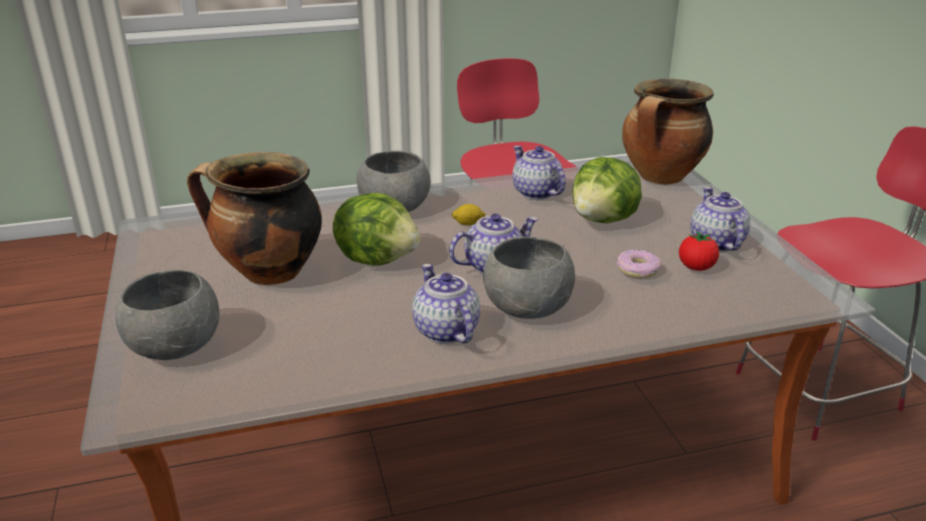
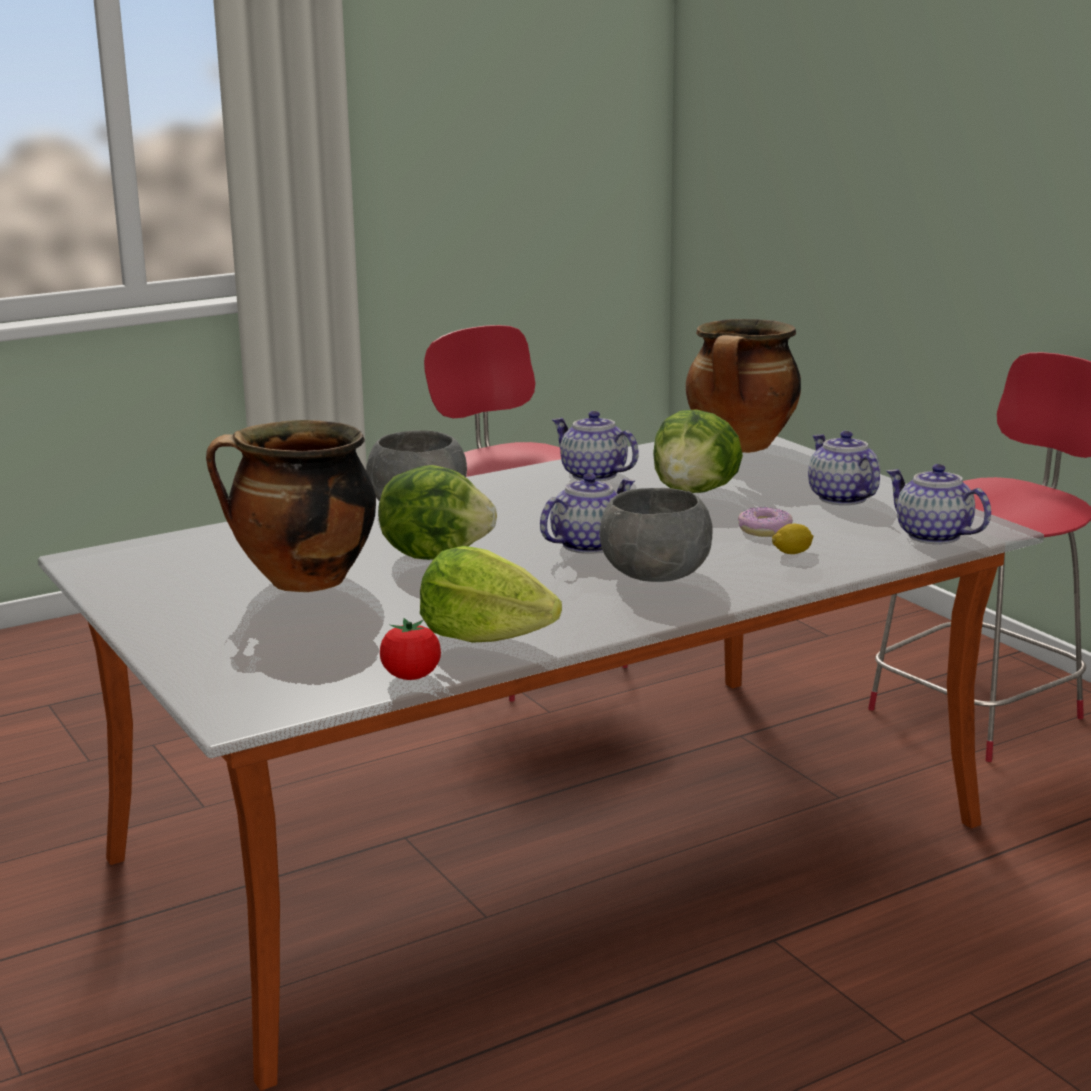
camera: 15 degrees left, 10 degrees down
(176, 345) = (243, 655): grey bowl -> none
(359, 357) = (485, 636): none -> lettuce
(445, 330) = (571, 604): teapot -> teapot (932, 536)
(468, 223) = (527, 512): lemon -> lemon (792, 553)
(696, 267) = (831, 521): tomato -> tomato (411, 676)

